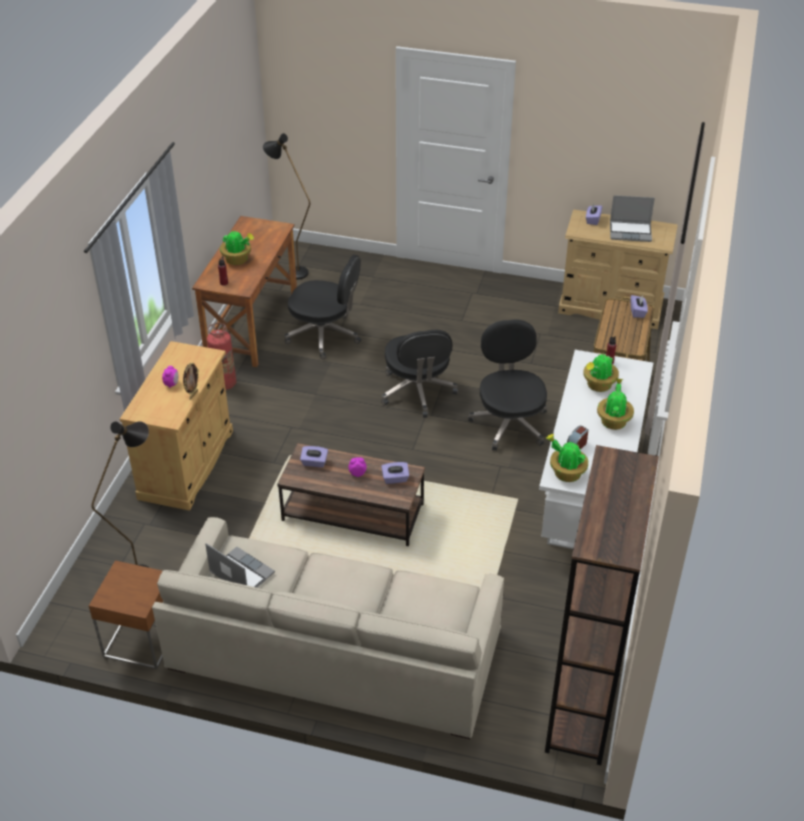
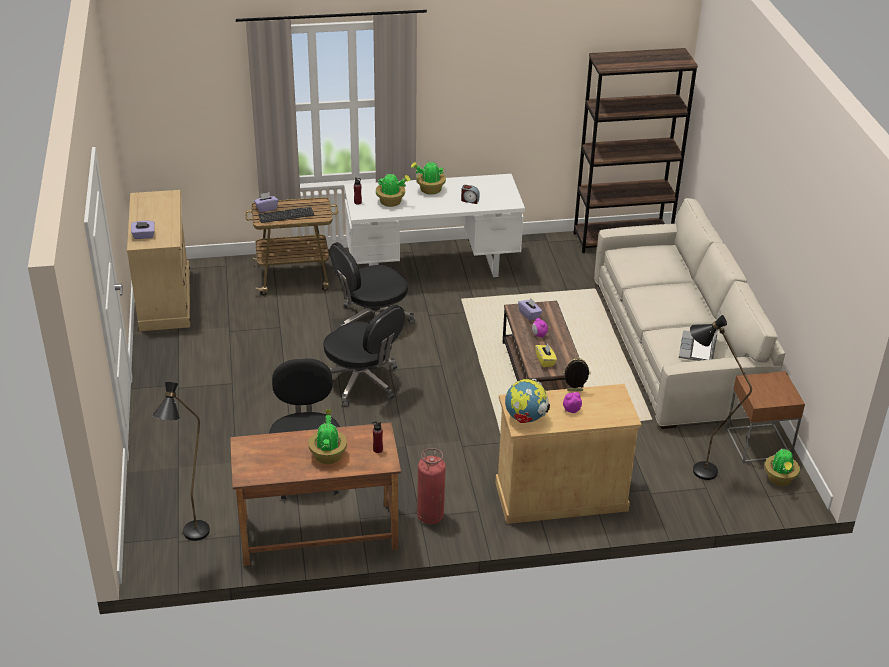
camera: 115 degrees left, 5 degrees down
(184, 355) = (525, 418): none -> globe
(314, 463) = (545, 361): purple tissue box -> yellow tissue box
(417, 392) = (362, 382): black office chair -> black office chair turned 75 degrees clockwise
(566, 473) = (503, 199): potted plant -> potted plant (779, 479)
(617, 320) = (286, 215): none -> keyboard
(631, 232) = (156, 213): laptop -> none

